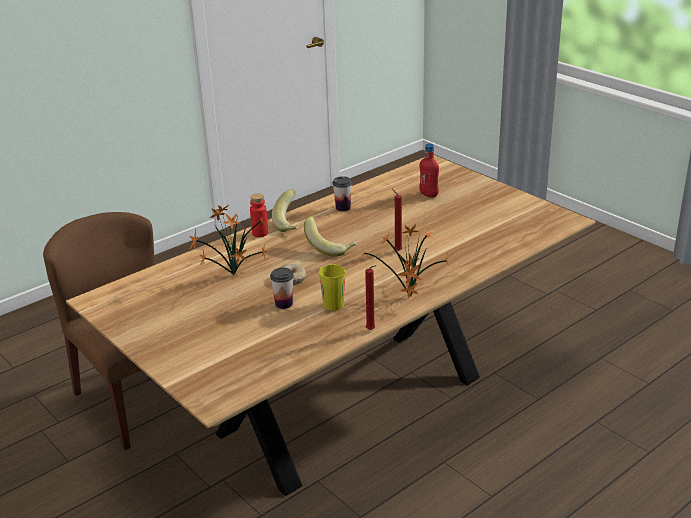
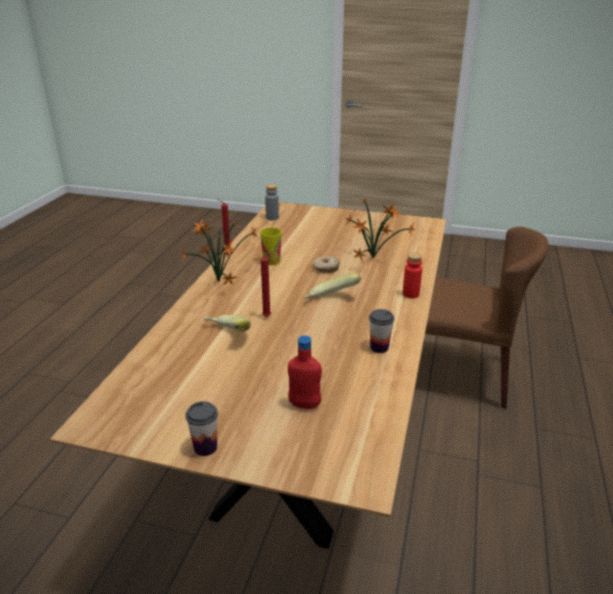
camera: 145 degrees right, 0 degrees up
(251, 379) = (272, 218): none -> grey bottle
(284, 304) = (307, 252): cup -> cup (205, 447)
(291, 224) = (400, 311): banana -> banana (226, 336)

